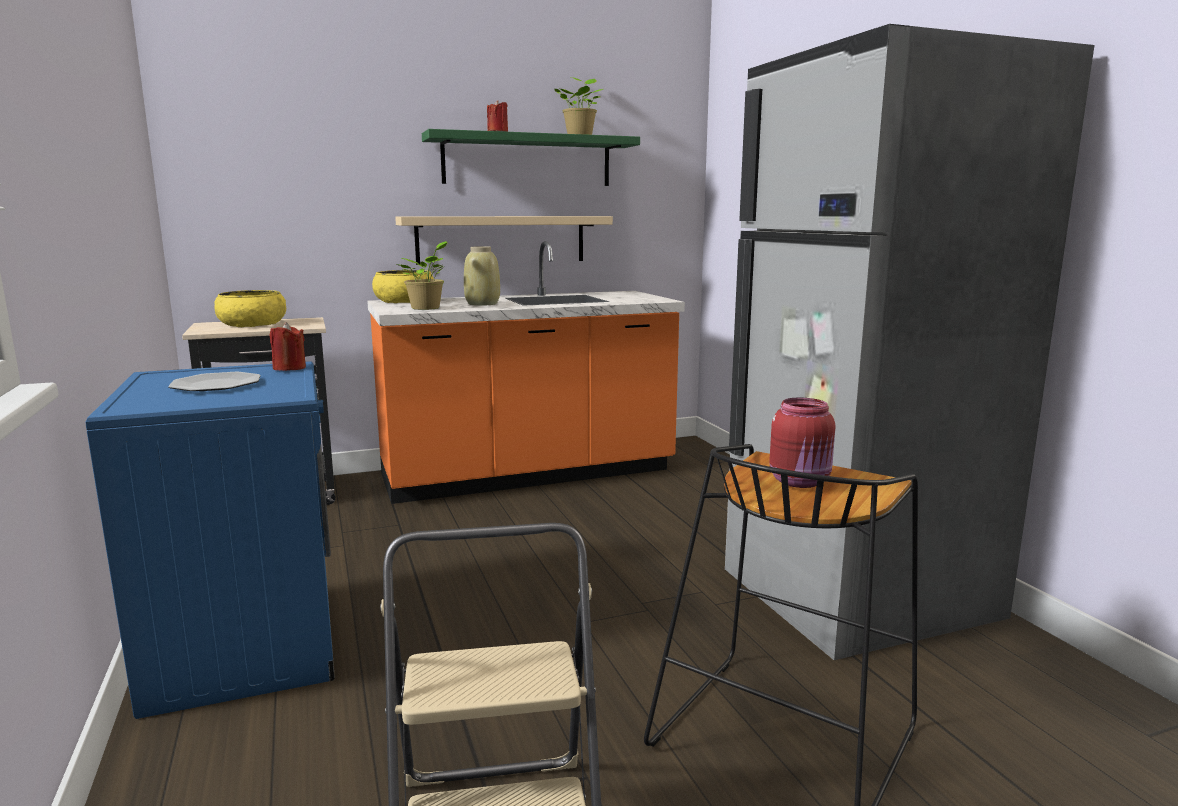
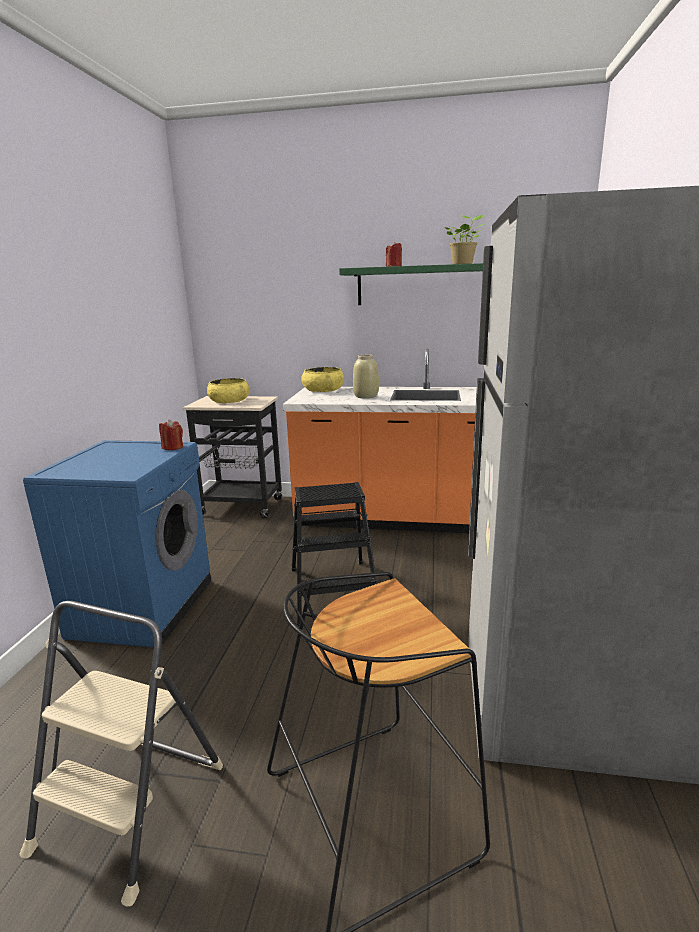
camera: 30 degrees right, 5 degrees up
(216, 385) = (117, 458): plate -> none
(427, 308) = (322, 399): potted plant -> none
(501, 239) = (401, 345): beige shelf -> none
(522, 561) = (333, 592): none -> black step ladder
(801, 482) = (376, 624): red jar -> none

